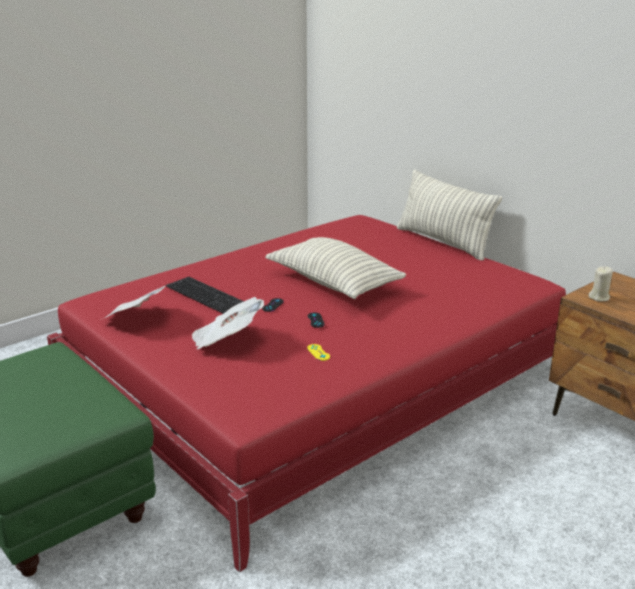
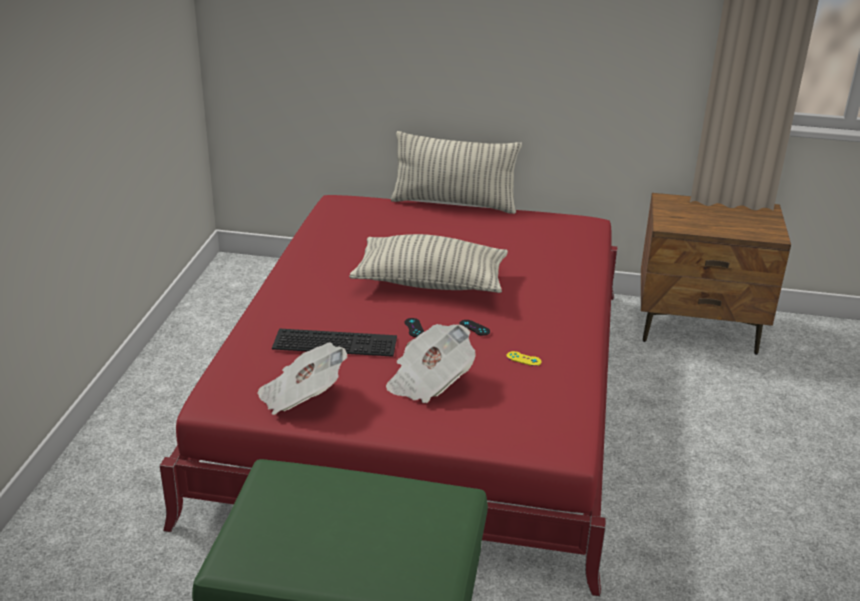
camera: 40 degrees left, 5 degrees up
(599, 297) = (677, 221): beige candle -> none

